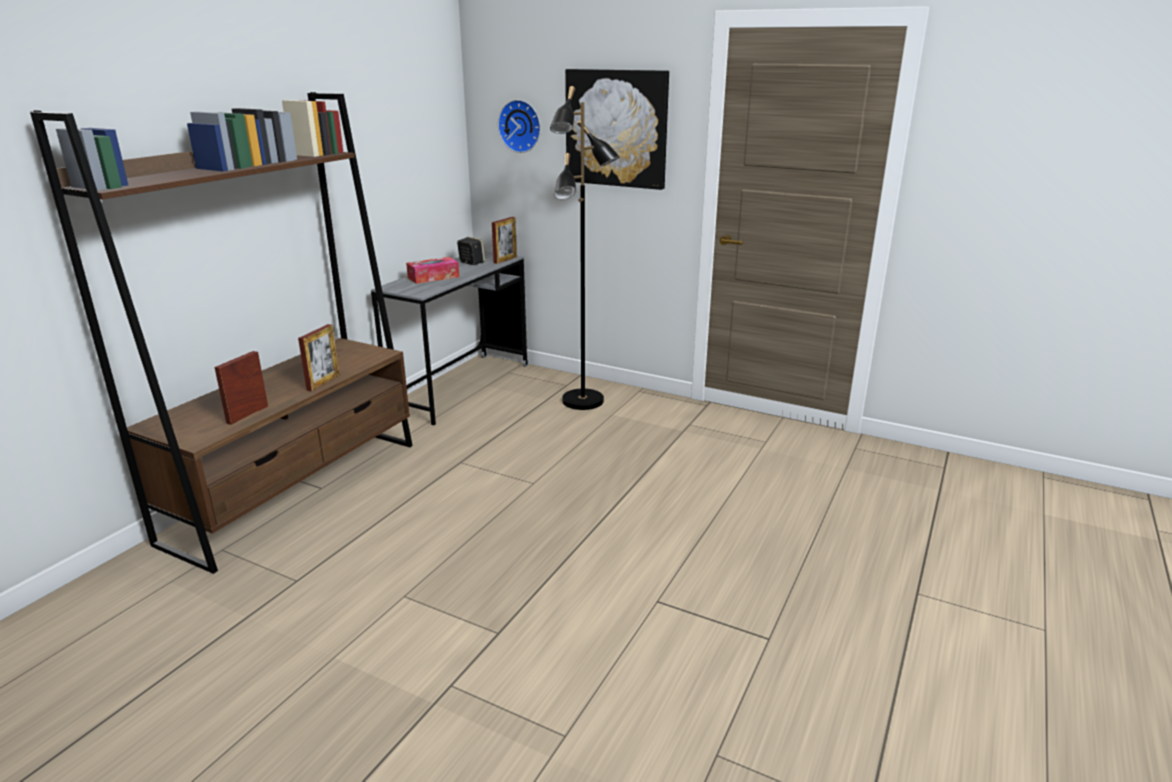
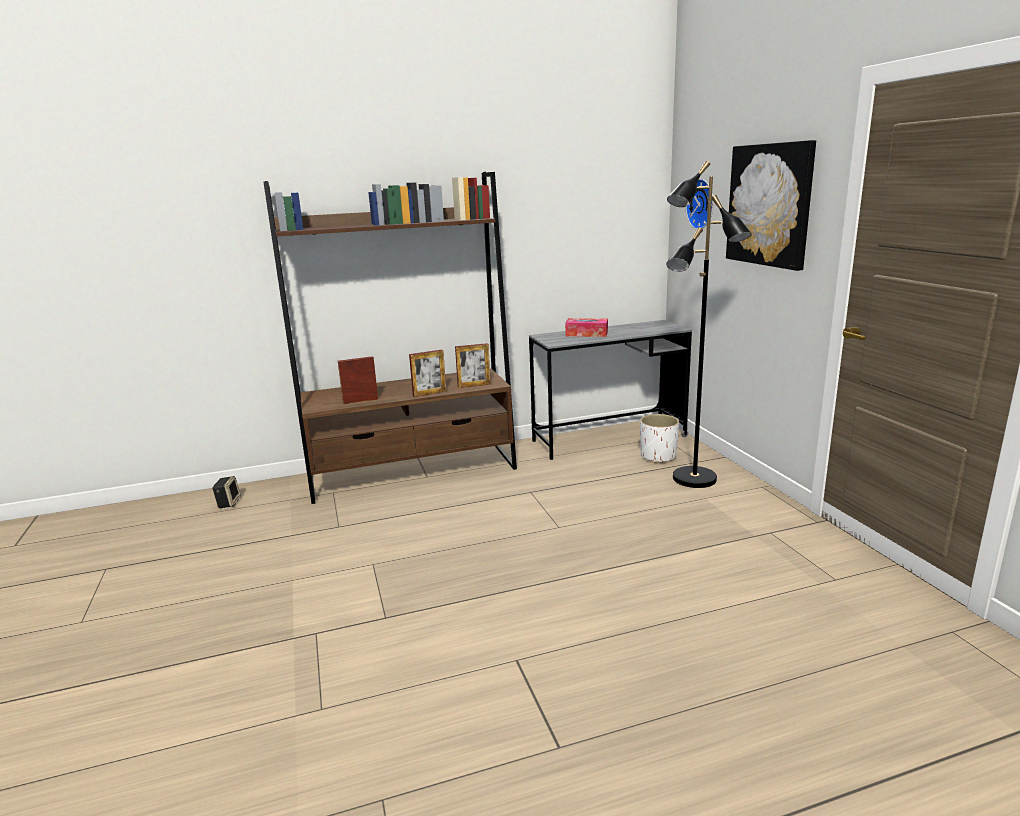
camera: 45 degrees right, 5 degrees down
(471, 262) = (637, 328): speaker -> speaker (228, 503)
(505, 260) = (669, 330): picture frame -> picture frame (474, 385)
(528, 391) = (658, 456): none -> white planter

